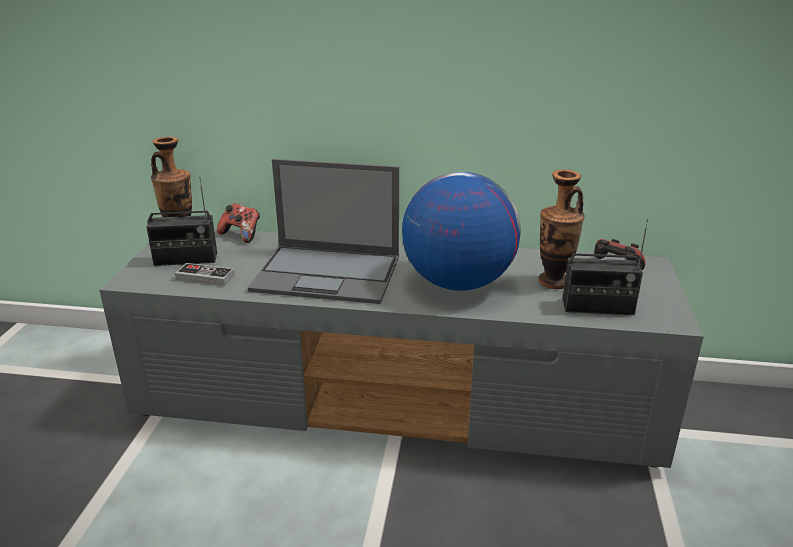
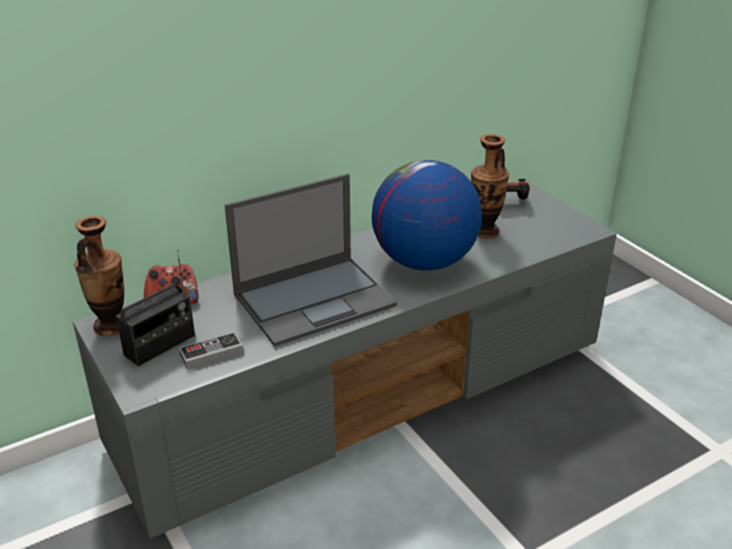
camera: 40 degrees left, 5 degrees up
(598, 307) = (537, 239): radio -> none

